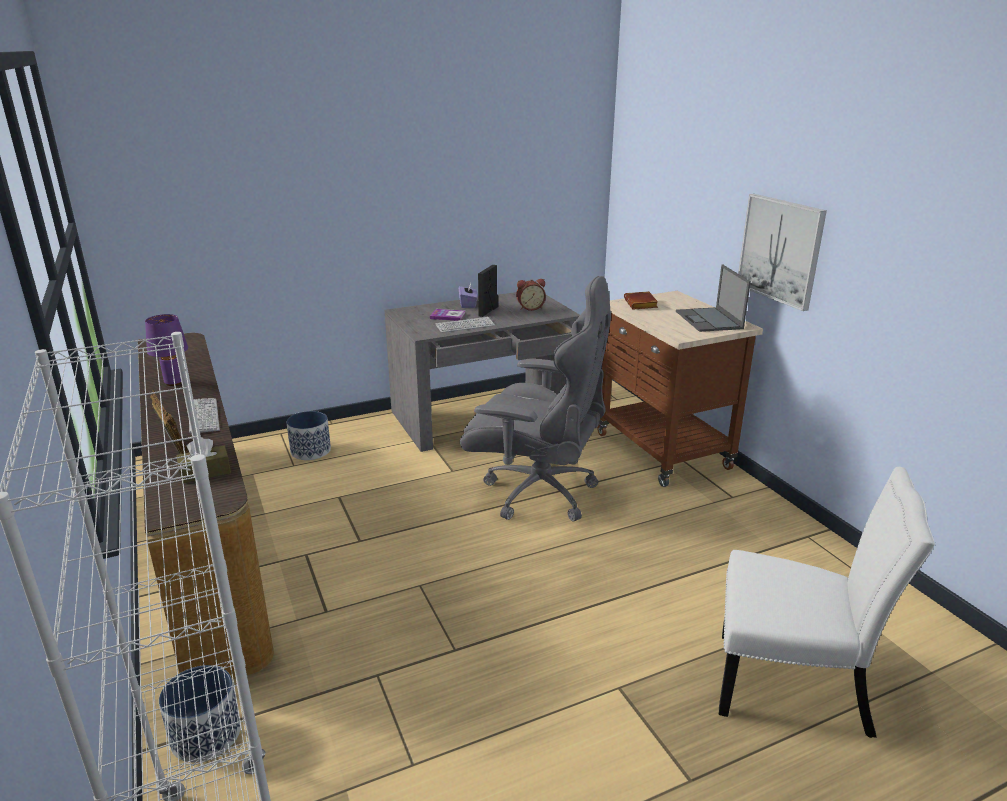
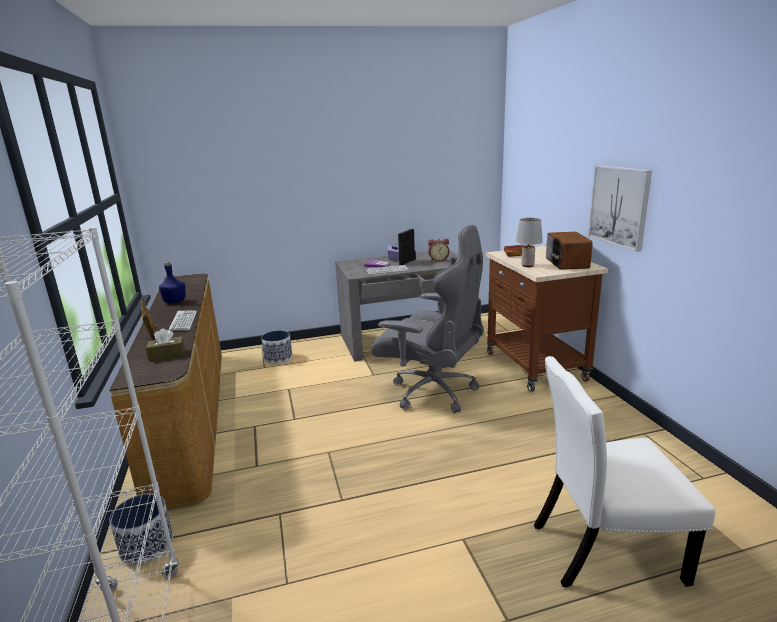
camera: 10 degrees right, 5 degrees down
(173, 382) = (174, 301): purple table lamp -> blue bottle
(661, 324) = (527, 265): none -> grey table lamp
(709, 320) = (566, 263): laptop -> radio
(788, 685) = (608, 549): white chair -> white chair turned 150 degrees clockwise

